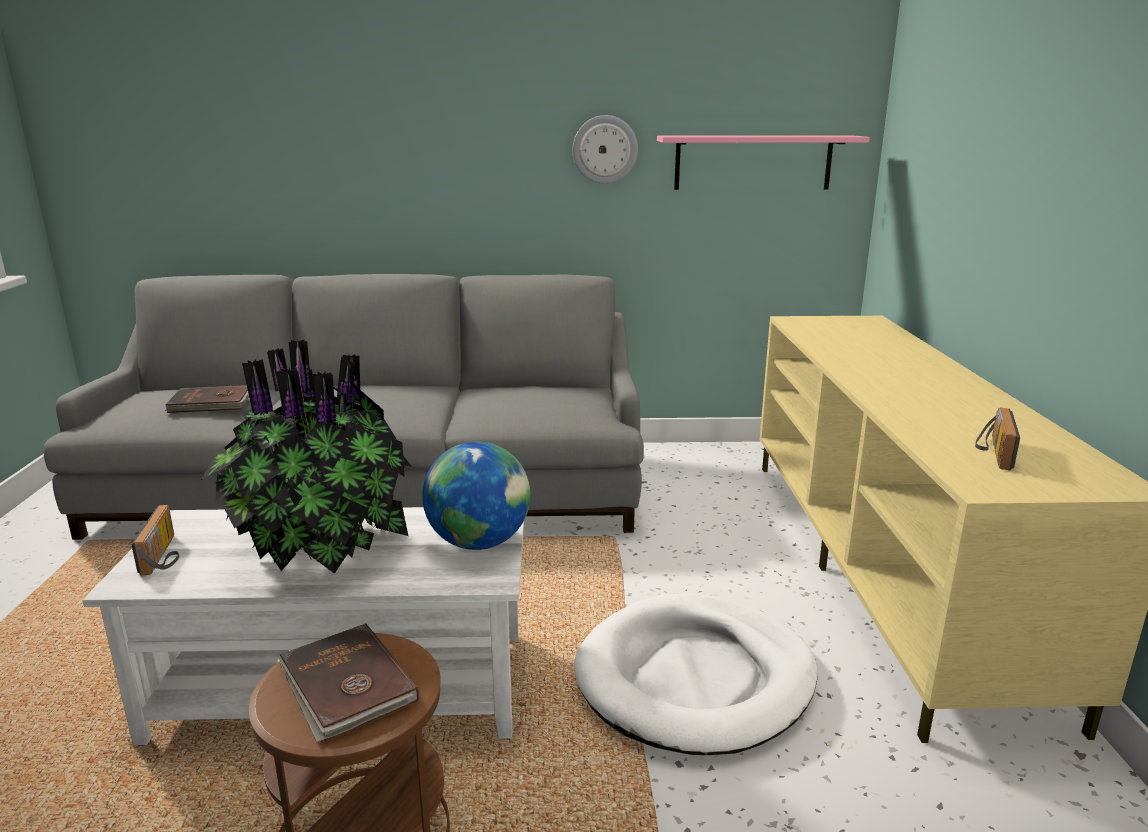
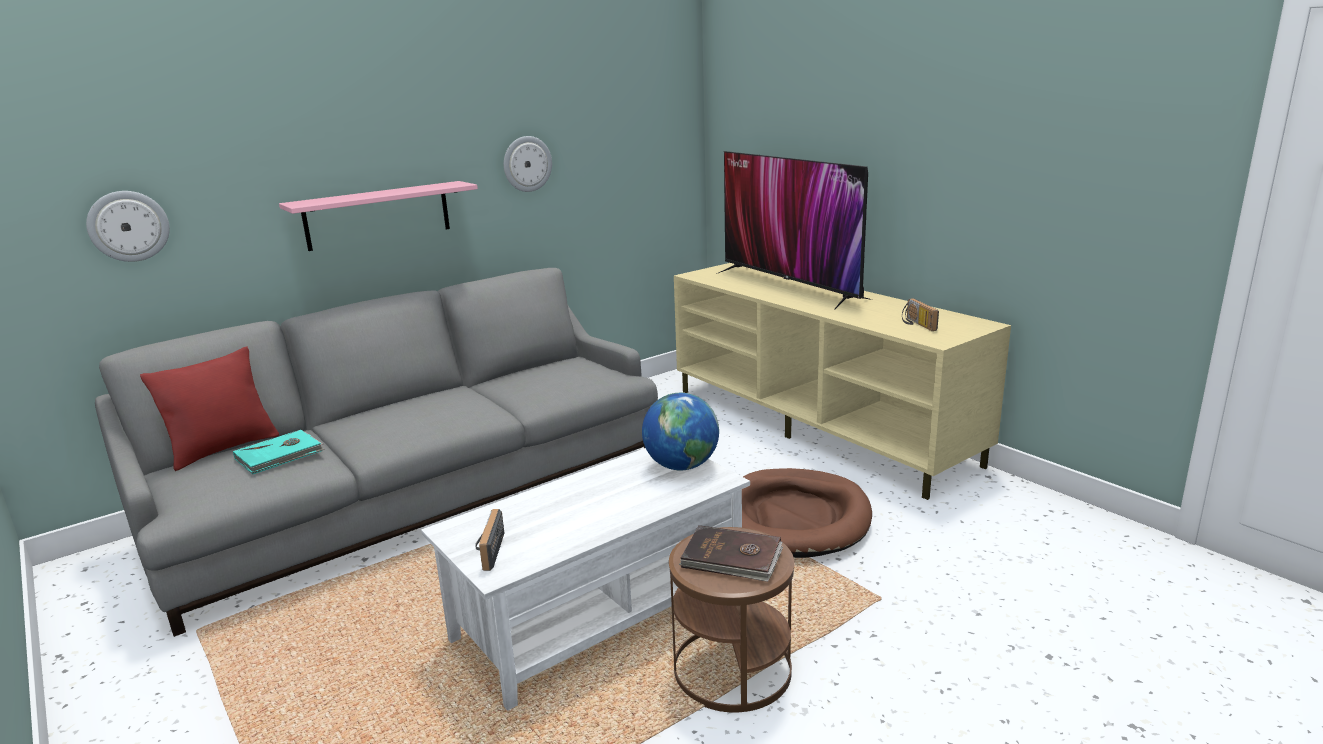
camera: 35 degrees left, 0 degrees up
(165, 555) = (487, 550): radio -> radio turned 135 degrees counterclockwise
(184, 164) = (128, 226): none -> wall clock
(198, 386) = (223, 449): none -> red pillow
(211, 403) = (280, 455): brown book -> turquoise book
(320, 549) = (590, 506): potted plant -> none
(695, 678) = (795, 518): white dog bed -> brown dog bed
(753, 162) = (629, 162): pink shelf -> pink shelf (378, 215)
(895, 356) = (790, 285): none -> television

